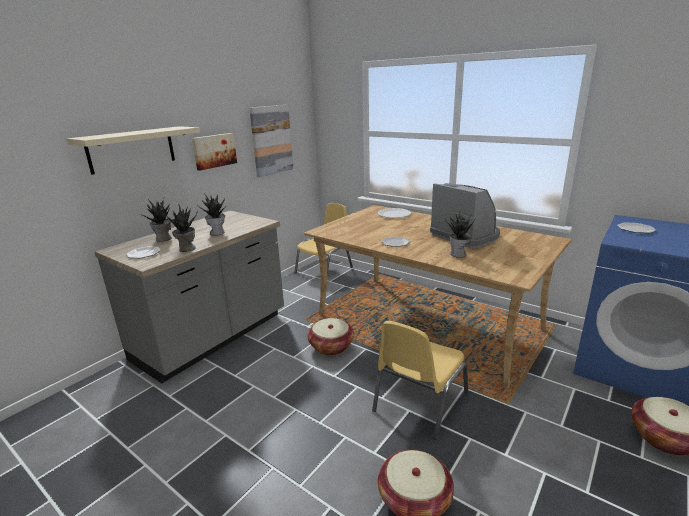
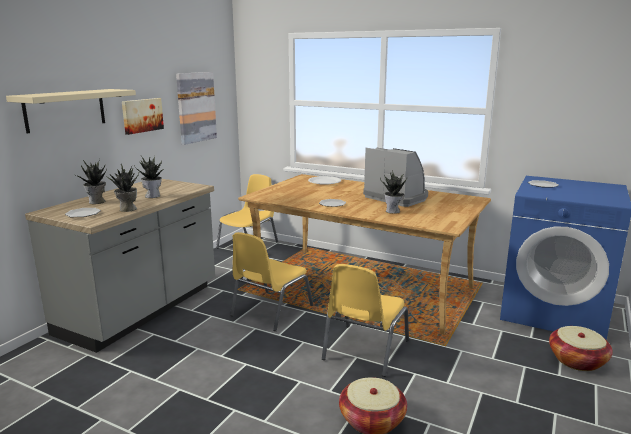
camera: 10 degrees left, 5 degrees down
(331, 346) = (270, 311): basket -> yellow chair

